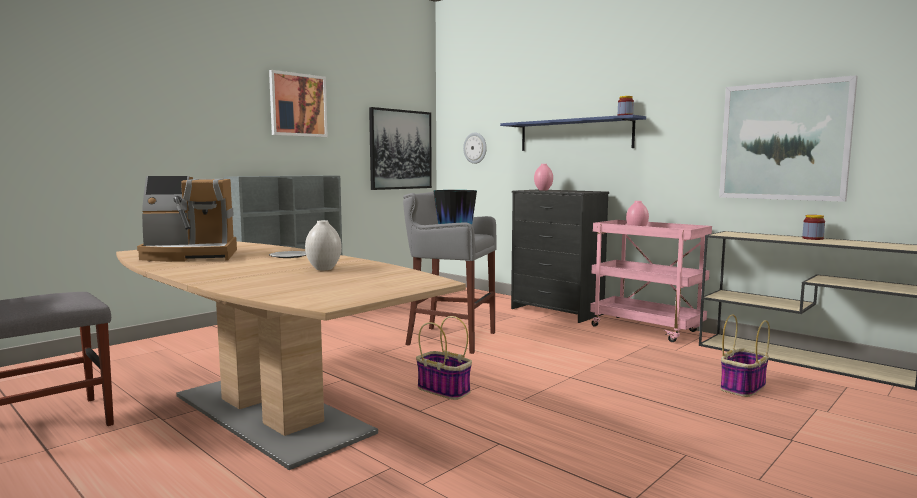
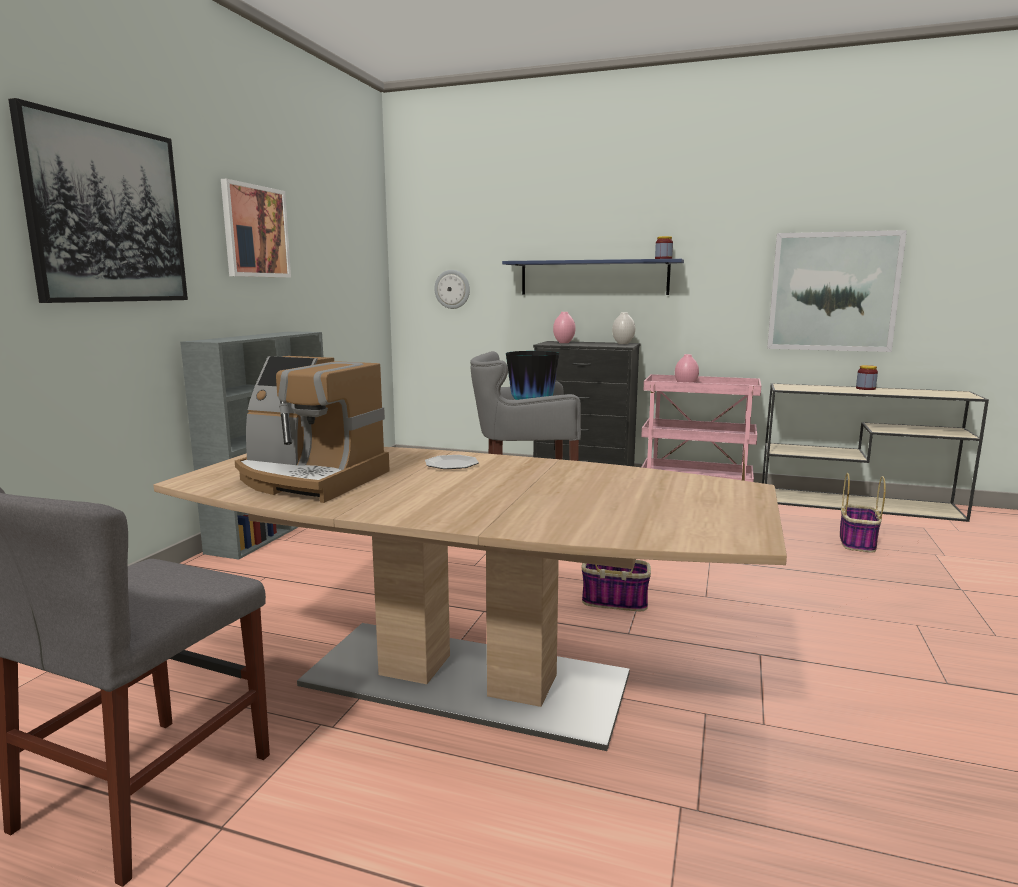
camera: 25 degrees left, 5 degrees up
(191, 255) = (309, 479): coffee machine -> coffee machine turned 60 degrees clockwise
(323, 269) = (564, 482): white vase -> white vase (623, 344)
(400, 149) = (359, 291): picture -> picture (107, 213)

